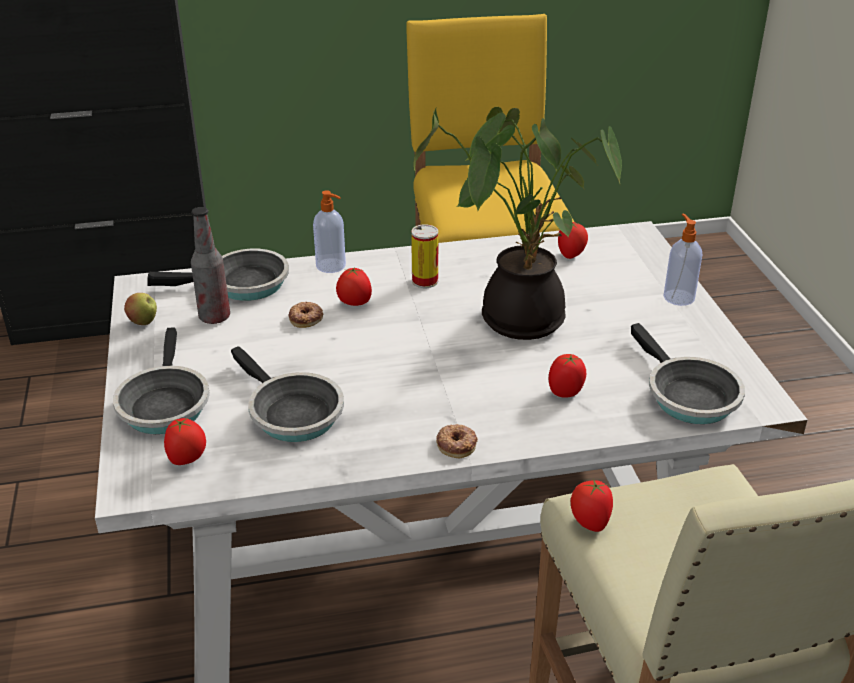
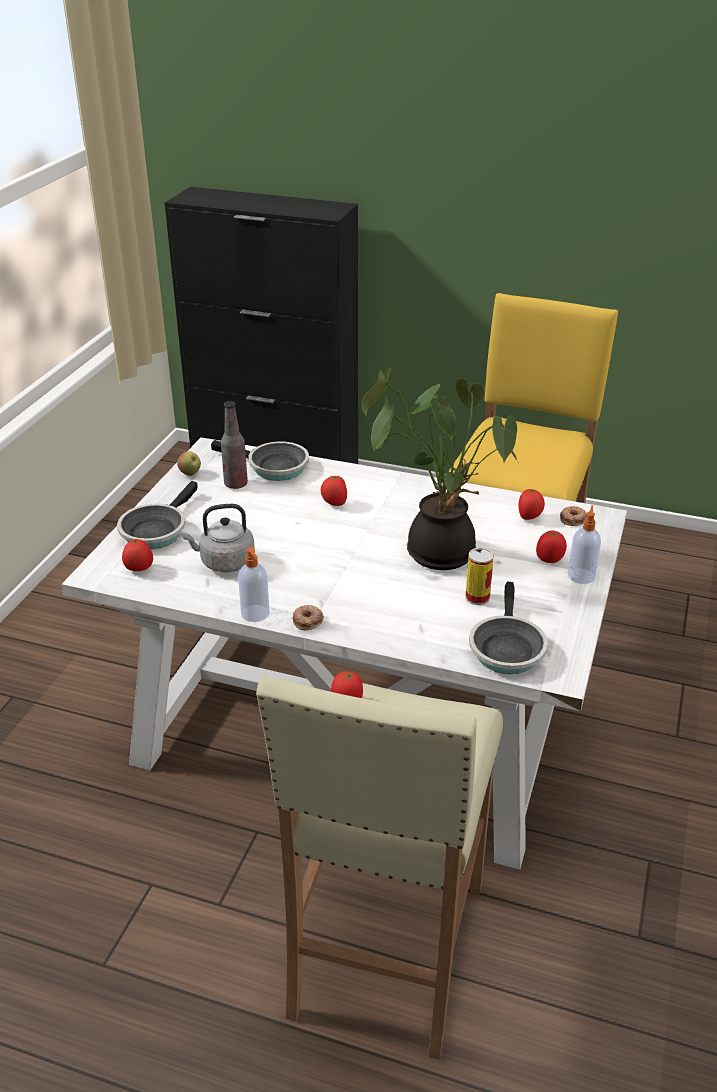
camera: 30 degrees right, 0 degrees up
(291, 413) = (224, 562): frying pan -> grey kettle
(306, 318) = (293, 503): donut -> donut (573, 519)
(332, 266) = (344, 472): soap dispenser -> soap dispenser (255, 614)
(425, 281) = (399, 503): can -> can (477, 597)
(566, 392) = (418, 613): tomato -> tomato (549, 559)

